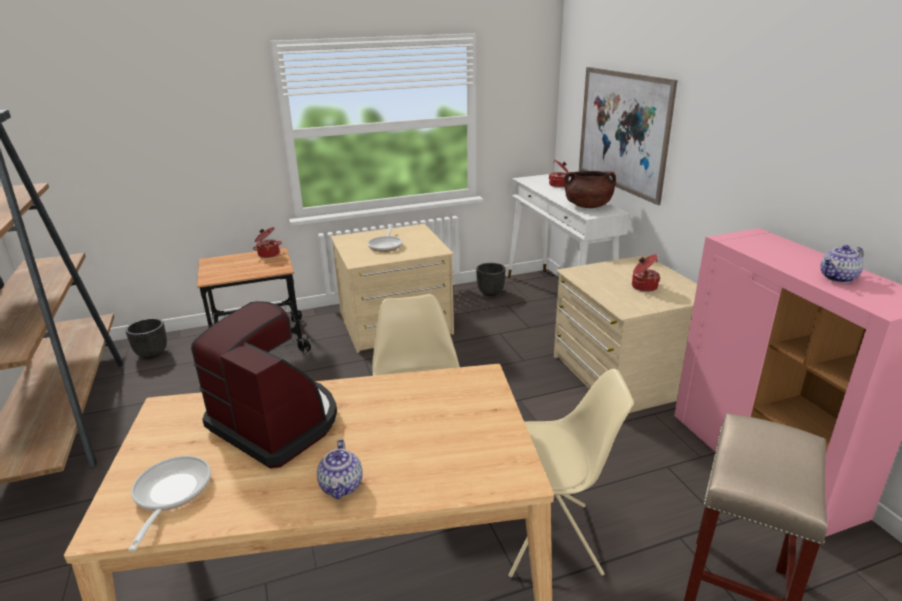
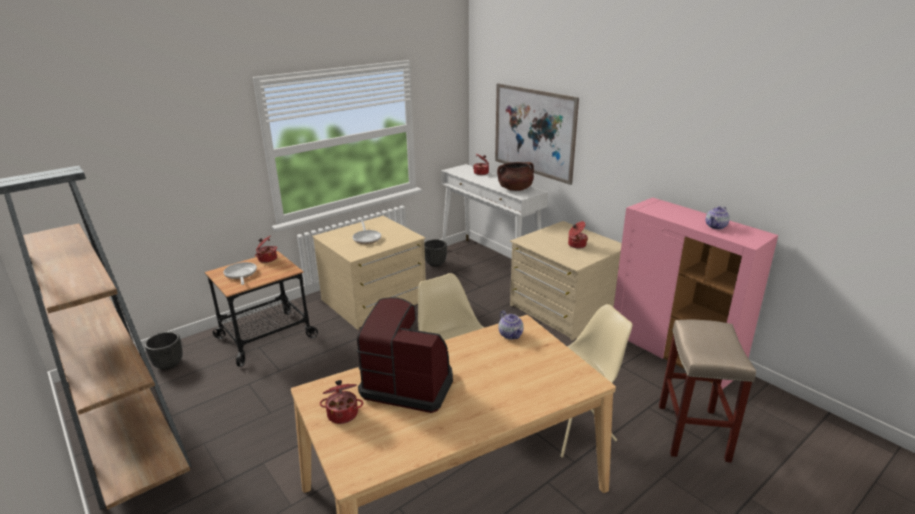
camera: 20 degrees left, 0 degrees up
(170, 494) = (376, 445): frying pan -> frying pan (241, 275)
(171, 442) = (343, 413): none -> cooking pot
(342, 486) = (488, 412): teapot -> teapot (511, 335)

